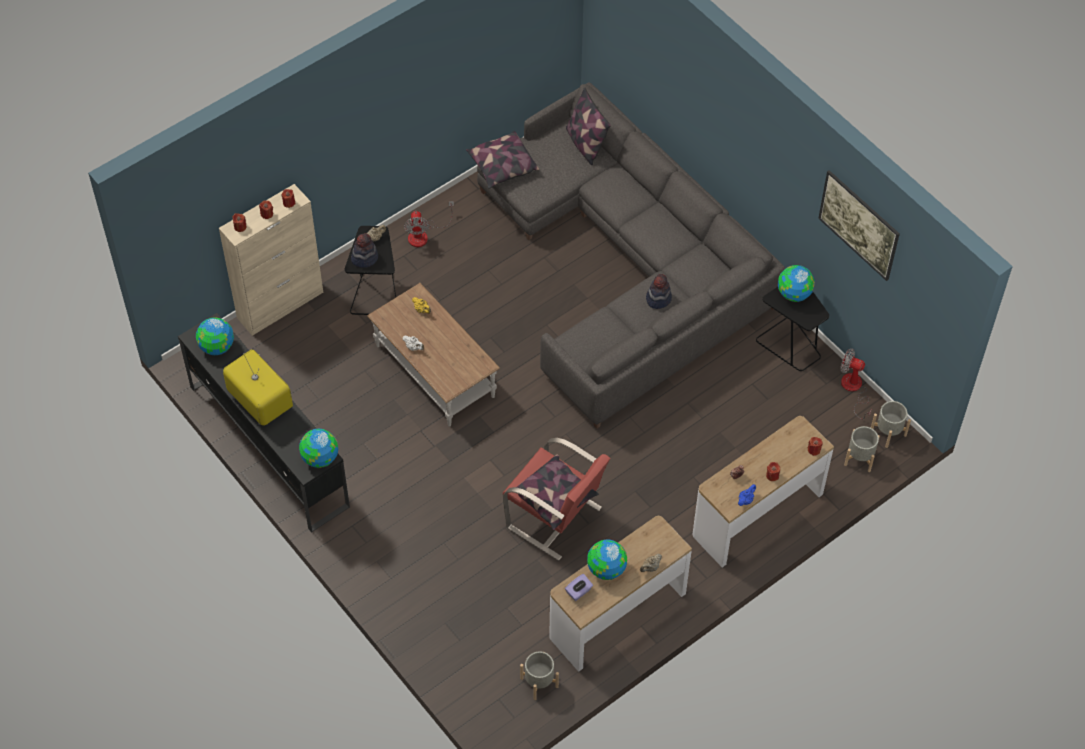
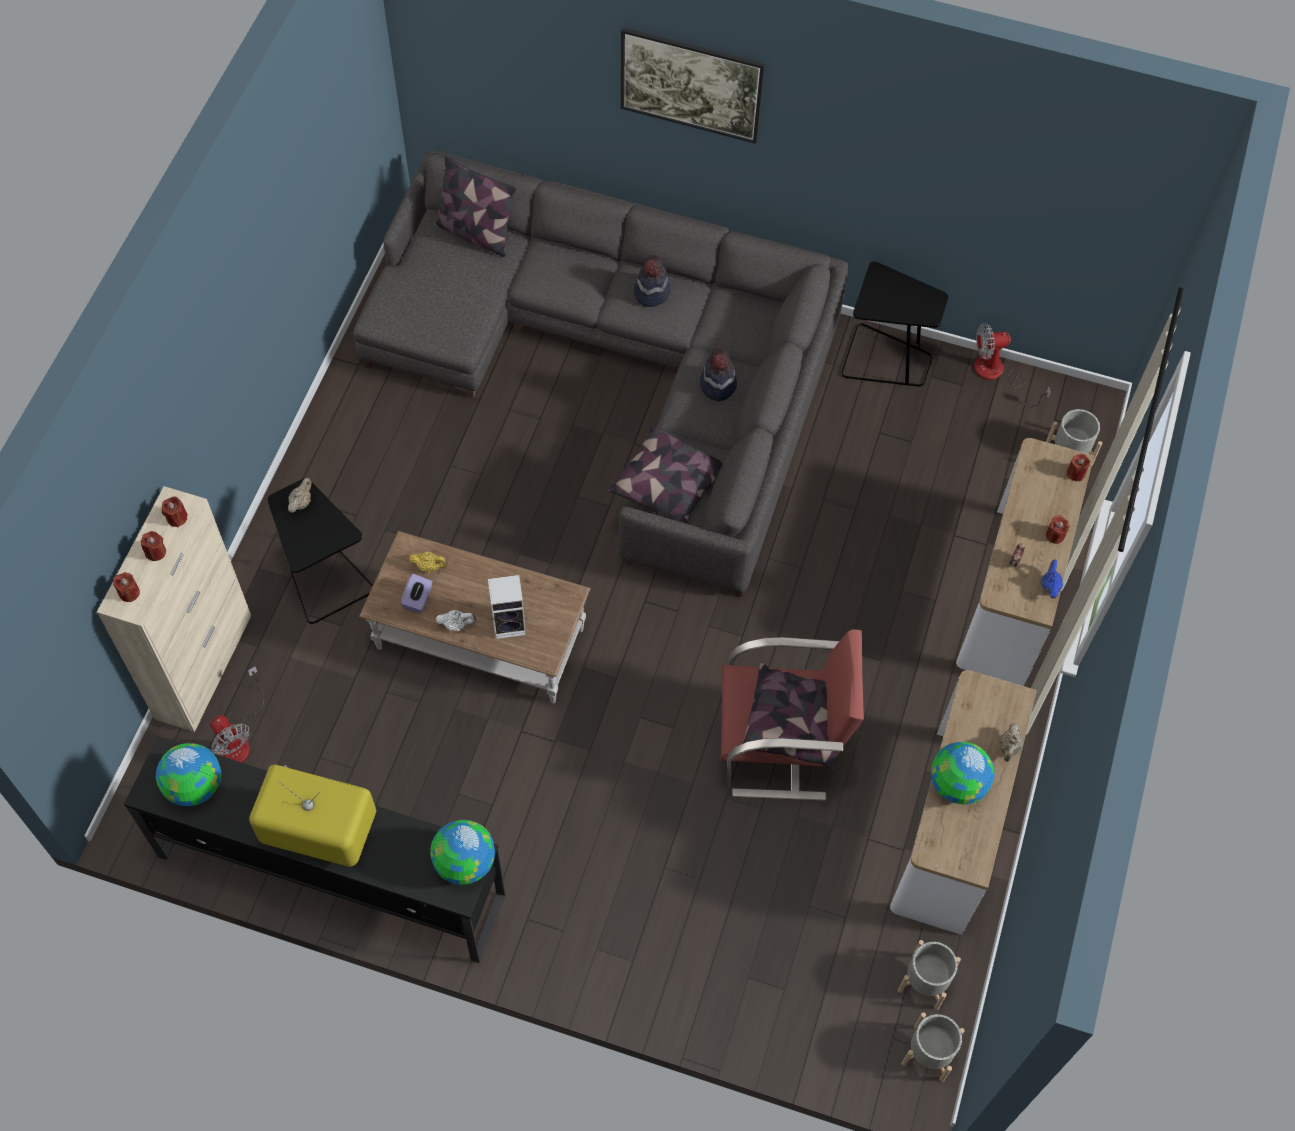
camera: 35 degrees left, 5 degrees up
(364, 258) = (307, 538): hat -> hat (651, 292)
(423, 235) = (331, 464): fan -> fan (238, 738)
(442, 362) = (510, 623): none -> speaker
(502, 166) = (390, 317): pillow -> pillow (667, 487)
(579, 592) = (948, 838): purple tissue box -> purple tissue box (418, 599)
(793, 294) = (886, 289): globe -> none
(856, 236) = (983, 165): picture -> picture (690, 104)
(888, 432) = (1075, 405): grey planter -> grey planter (929, 1053)

